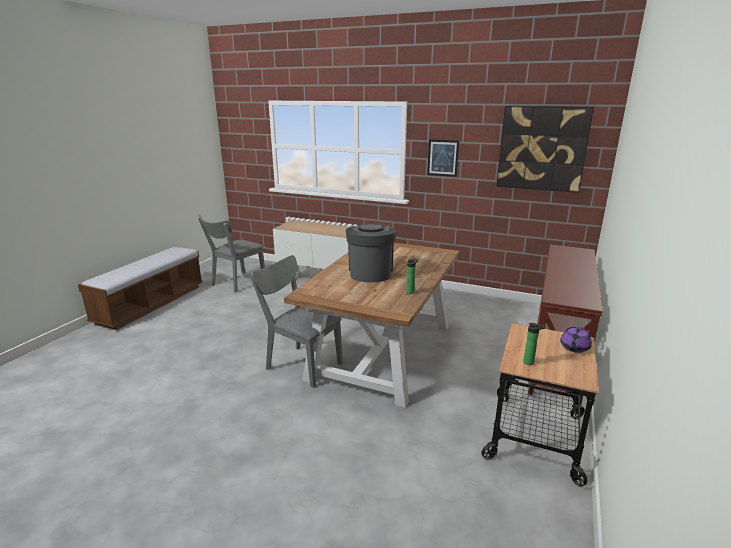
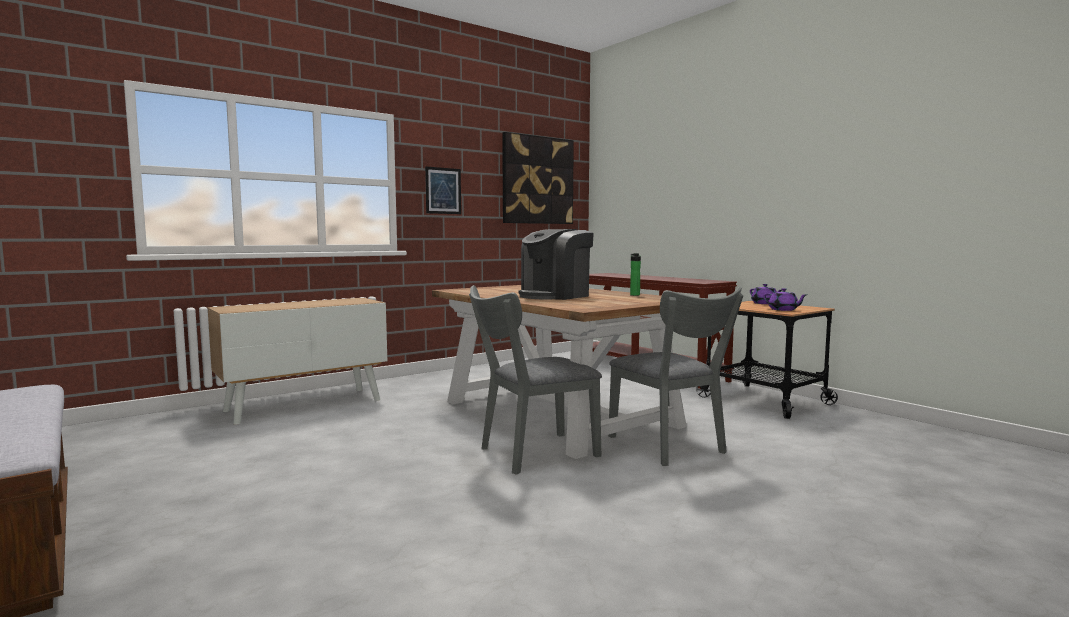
camera: 60 degrees left, 15 degrees down
(236, 283) = (143, 453): grey chair -> grey chair (670, 447)
(370, 272) = (555, 296): coffee machine -> coffee machine turned 75 degrees counterclockwise
(530, 362) = (783, 310): bottle -> purple teapot

